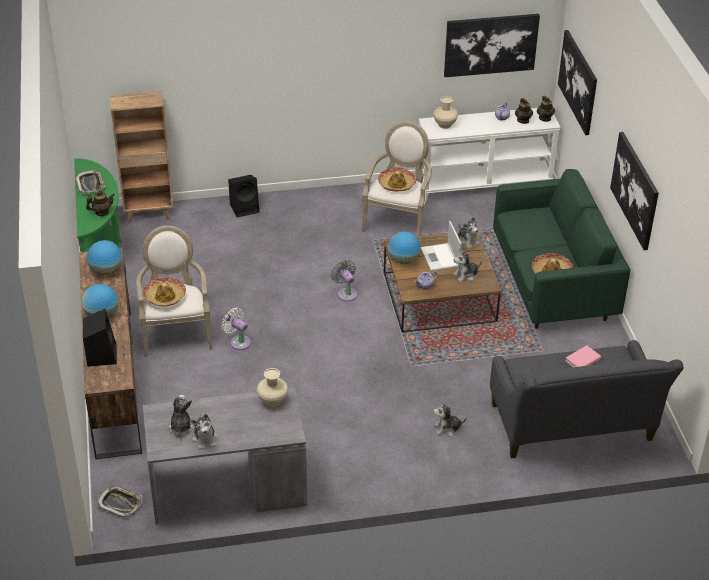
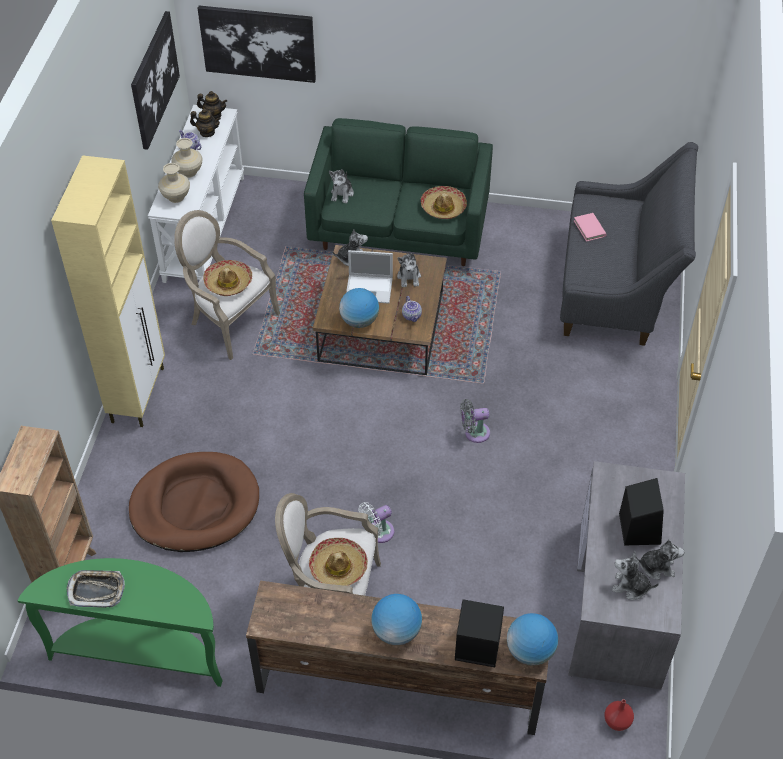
camera: 70 degrees left, 10 degrees up
(102, 212) = (172, 589): teapot -> none
(106, 271) = (304, 609): globe -> globe (530, 651)
(120, 503) = (617, 721): tray -> red vase
(224, 250) = (195, 505): none -> brown dog bed
(245, 208) = (119, 462): black speaker -> black speaker (639, 527)
(272, 401) = (611, 487): beige vase -> beige vase (188, 172)
(307, 199) = (138, 394): none -> beige cabinet
(346, 293) = (337, 405): grey fan -> grey fan (474, 433)
(447, 428) = (588, 381): plush toy -> plush toy (342, 194)
(635, 190) = (466, 70): picture -> none

